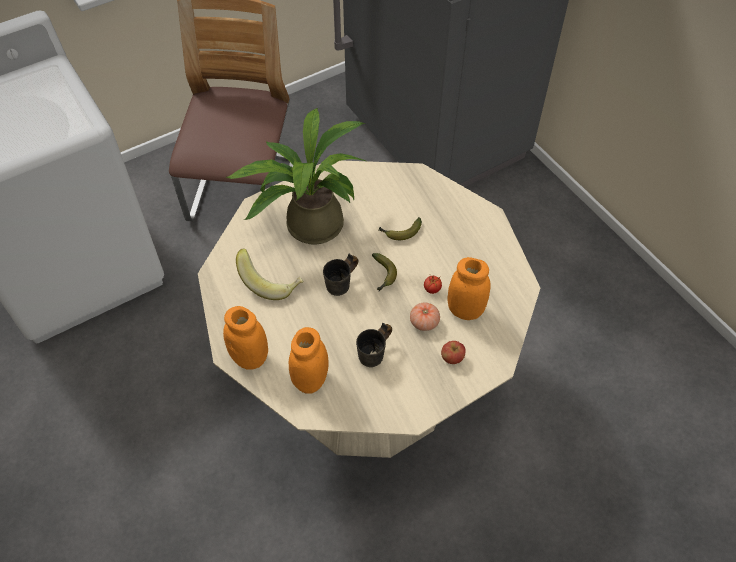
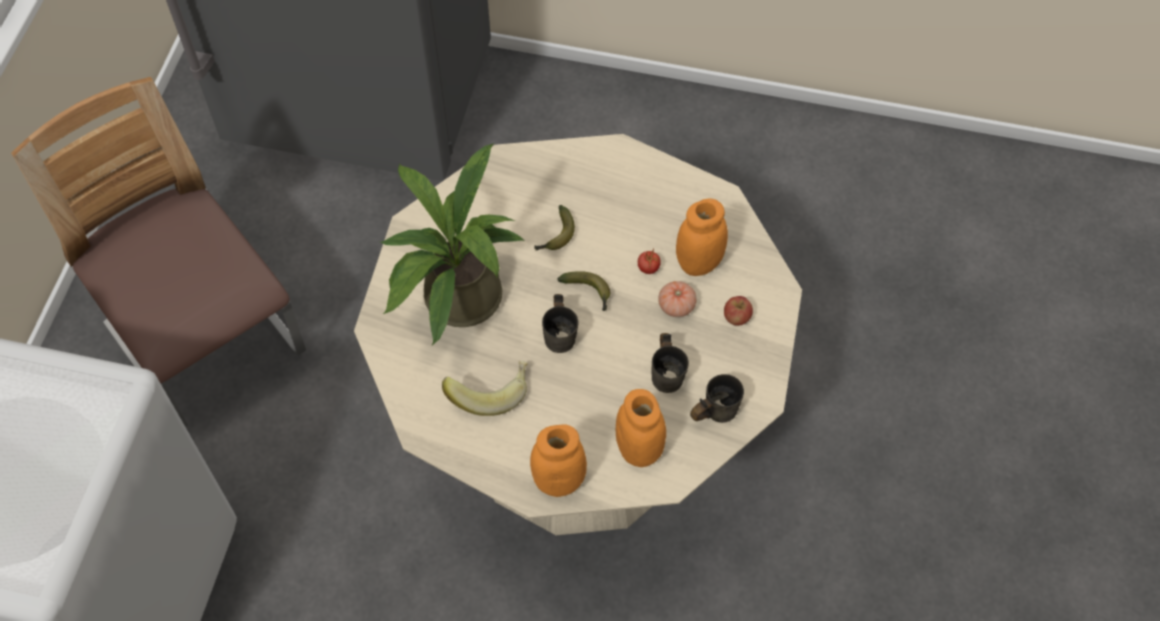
camera: 45 degrees left, 5 degrees up
(376, 396) = (712, 410): none -> grey mug

